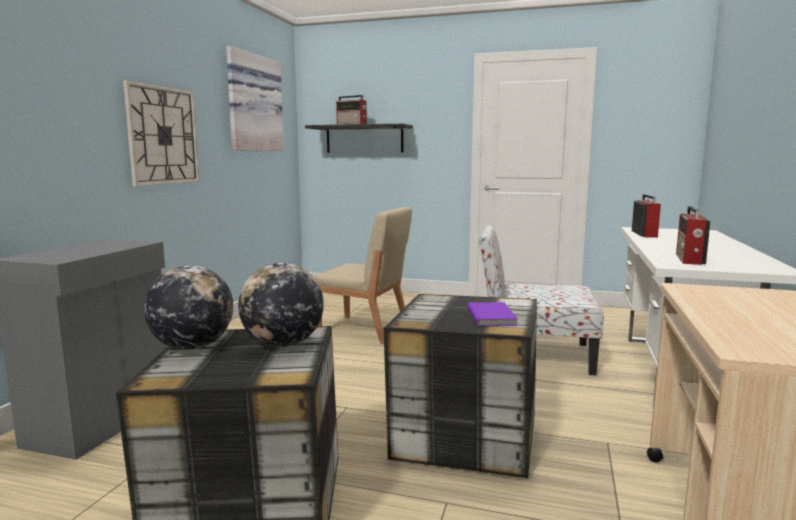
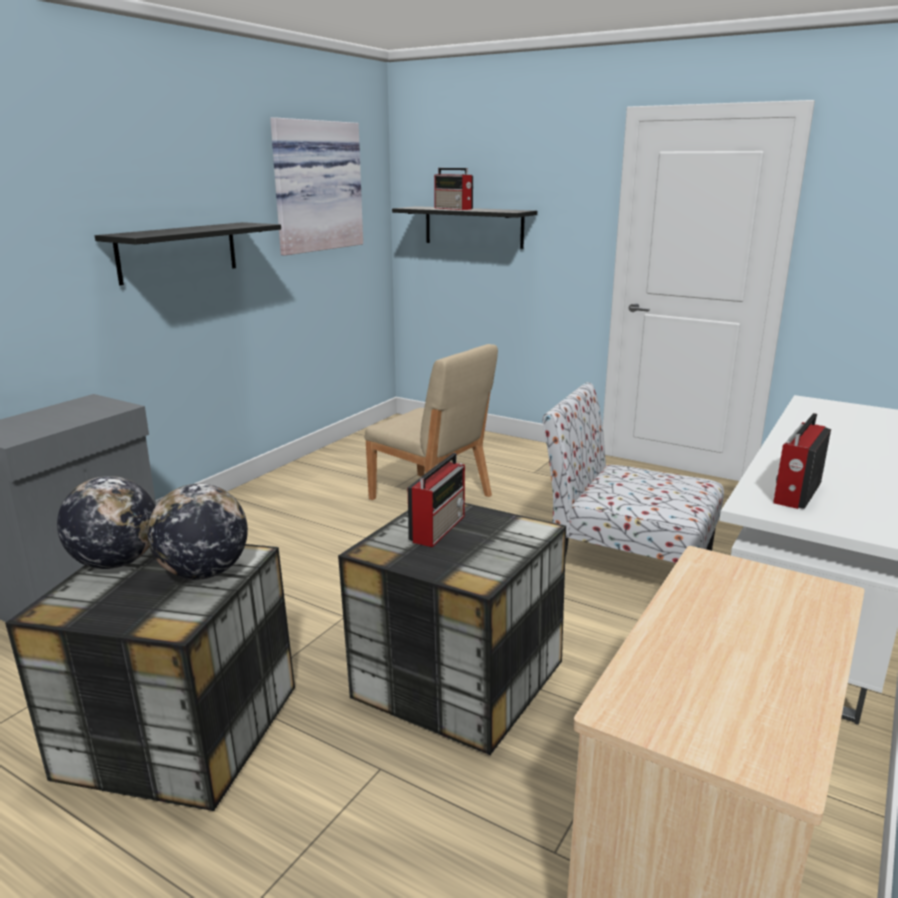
camera: 15 degrees right, 10 degrees up
(163, 135) = (178, 252): wall clock -> black shelf
(492, 316) = (477, 554): purple book -> none
(644, 234) = (806, 418): radio -> radio (439, 528)

